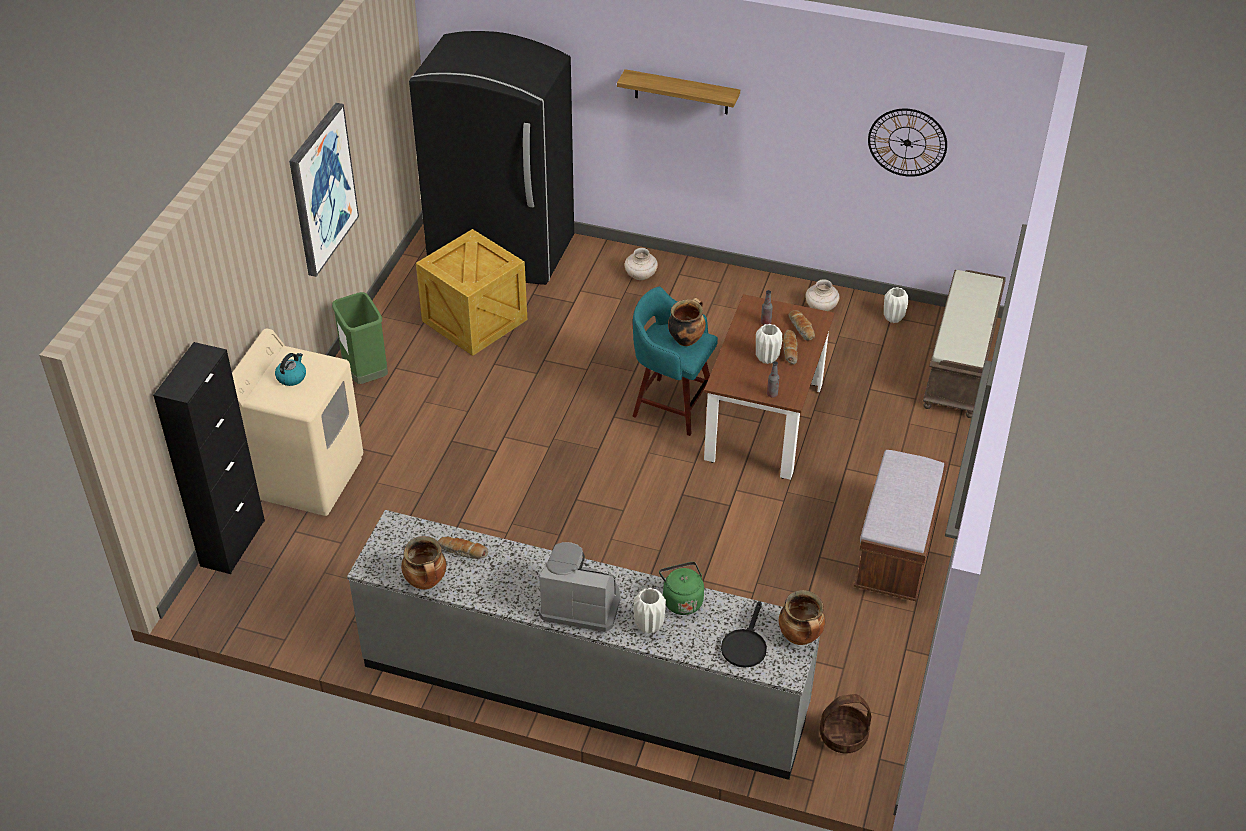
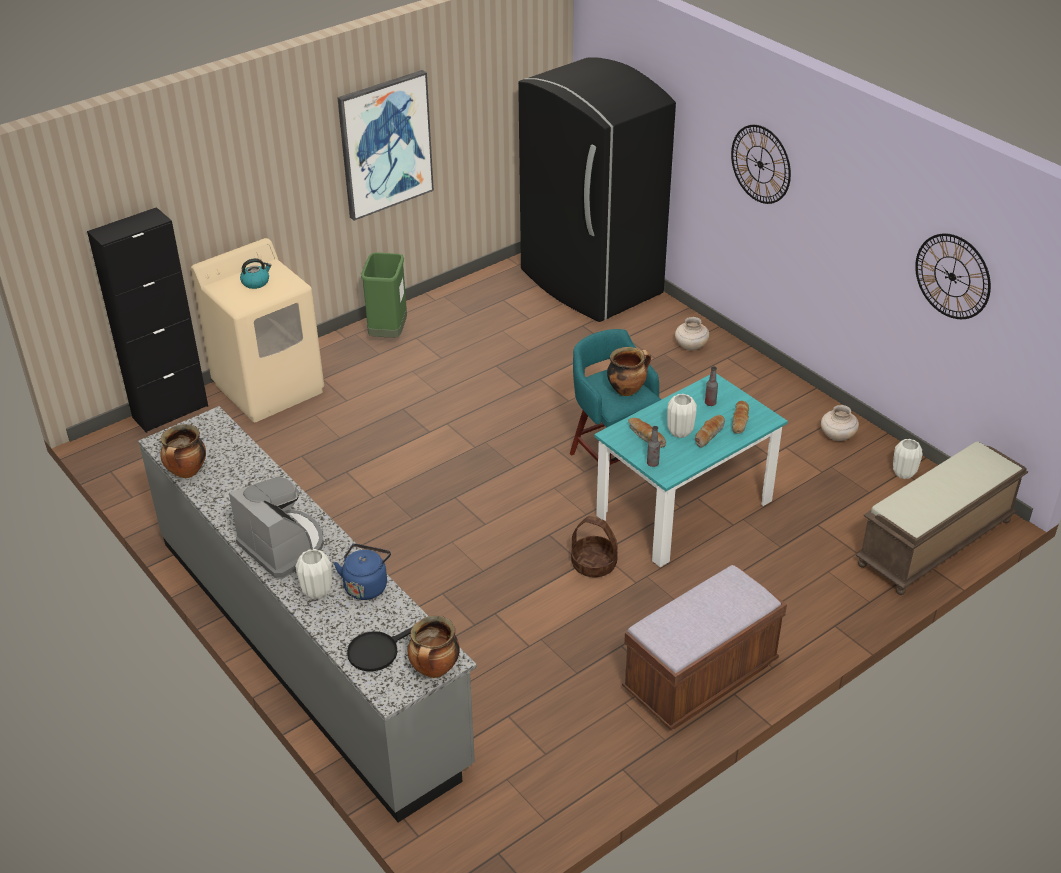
camera: 35 degrees right, 5 degrees down
(462, 551) = (239, 463): bread -> bread (645, 437)
(474, 319) = (515, 326): crate -> none
(681, 92) = (760, 164): shelf -> wall clock
(681, 600) = (366, 585): green kettle -> blue kettle
(764, 422) = (684, 509): brown dining table -> turquoise dining table
(843, 736) = (484, 813): basket -> basket (593, 564)

